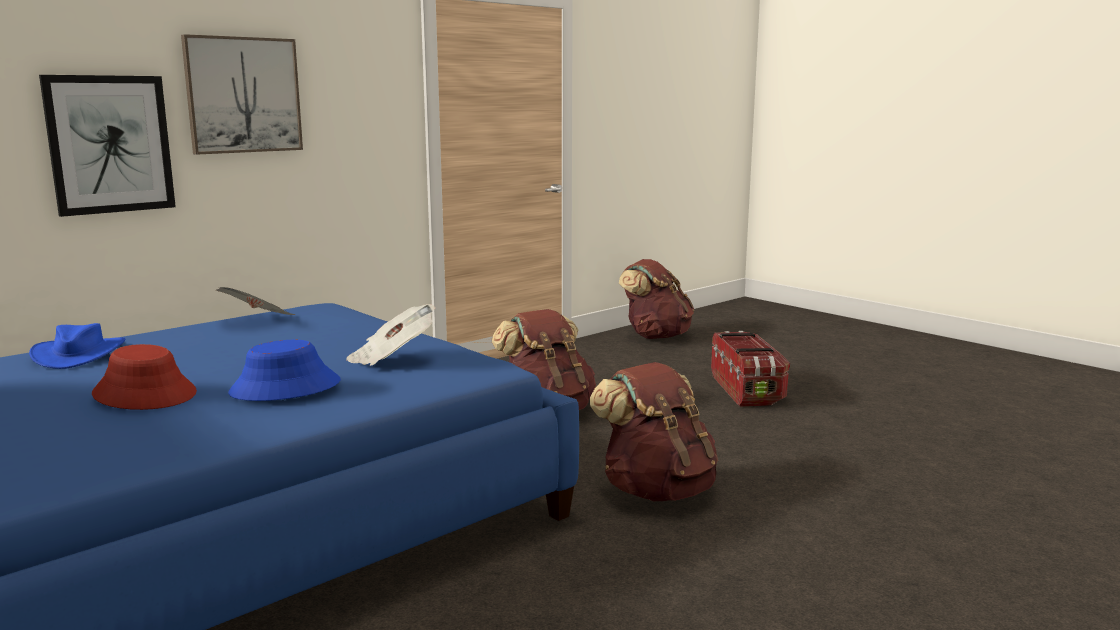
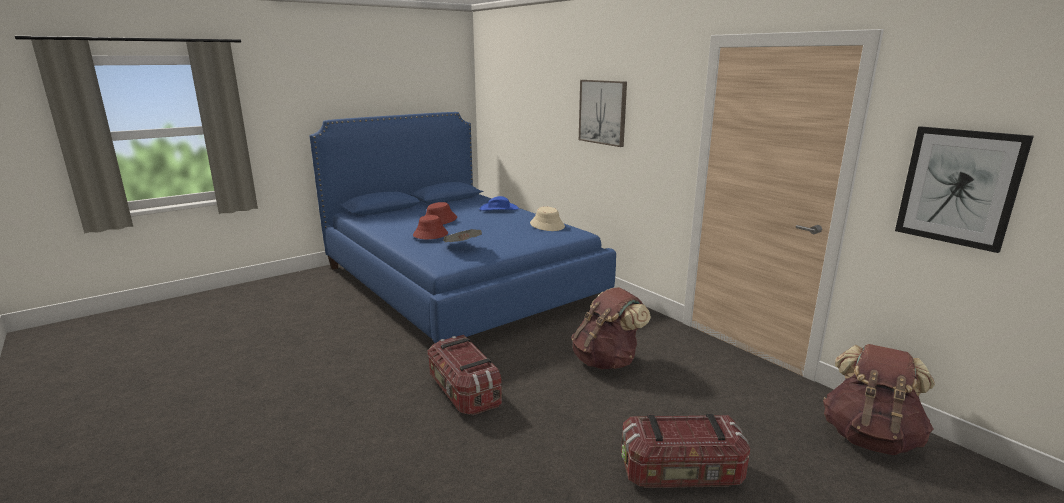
camera: 95 degrees right, 5 degrees up
(110, 144) = (557, 129): picture -> picture (959, 187)
(259, 321) = (547, 225): newspaper -> beige hat
(285, 388) = (430, 234): blue hat -> red hat
(656, 490) = (463, 392): brown backpack -> storage box

